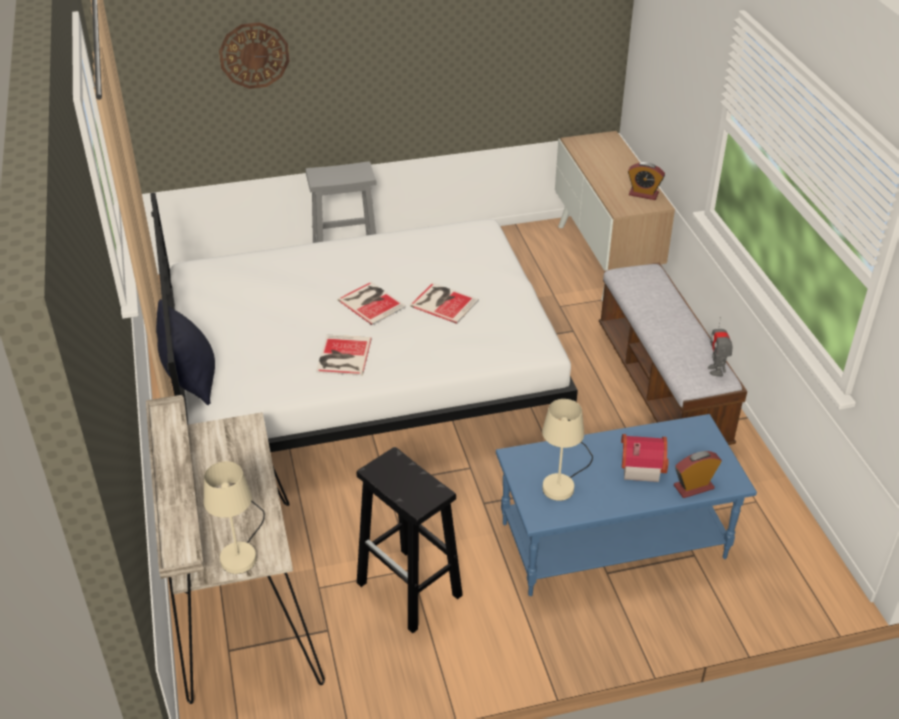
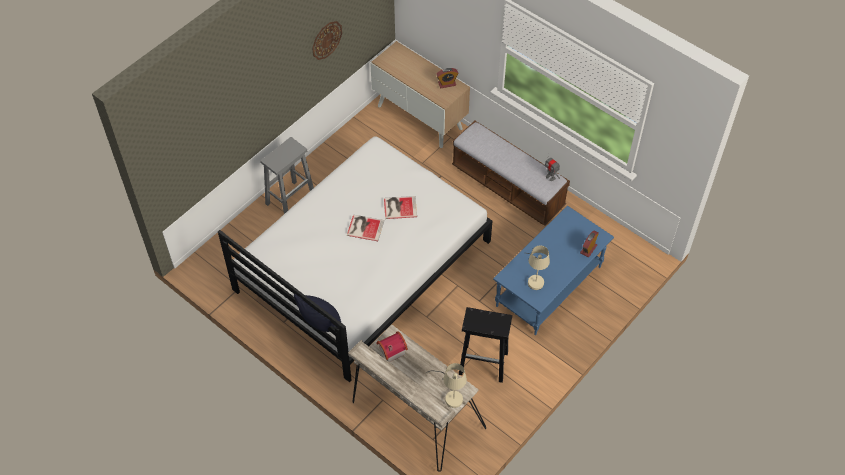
camera: 35 degrees left, 15 degrees up
(254, 55) = (221, 117): wall clock -> wall clock (326, 40)
(342, 356) = (380, 268): book -> none
(639, 466) = (559, 251): toy house -> toy house (390, 350)

